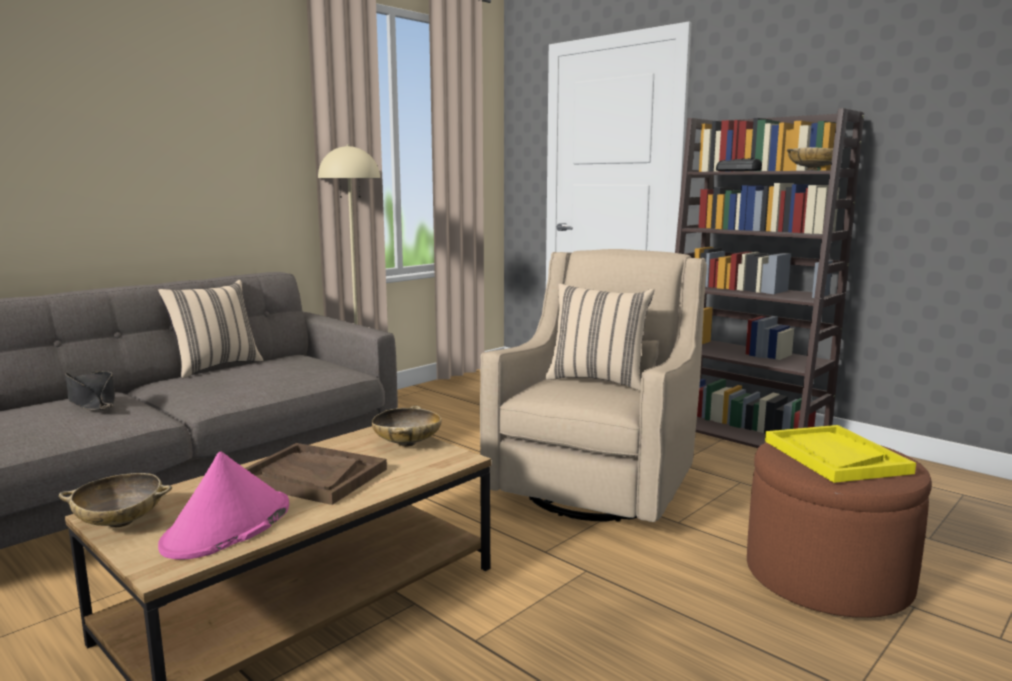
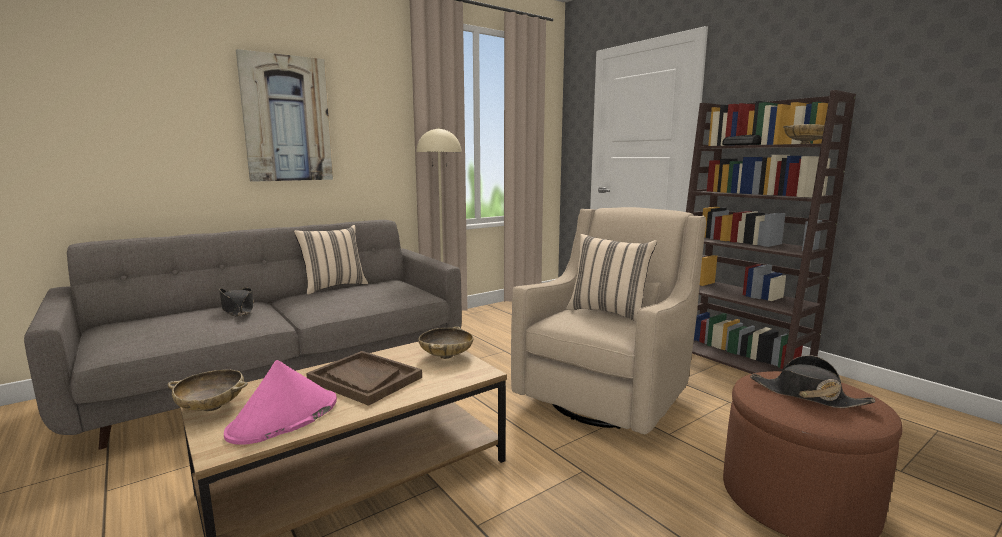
camera: 10 degrees right, 0 degrees up
(137, 132) = (287, 119): none -> picture
(834, 456) = (807, 395): yellow tray -> black hat

